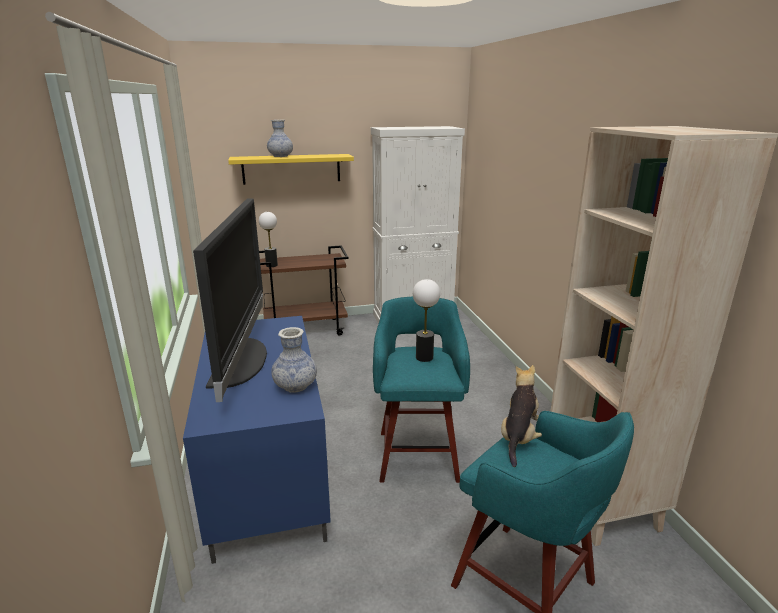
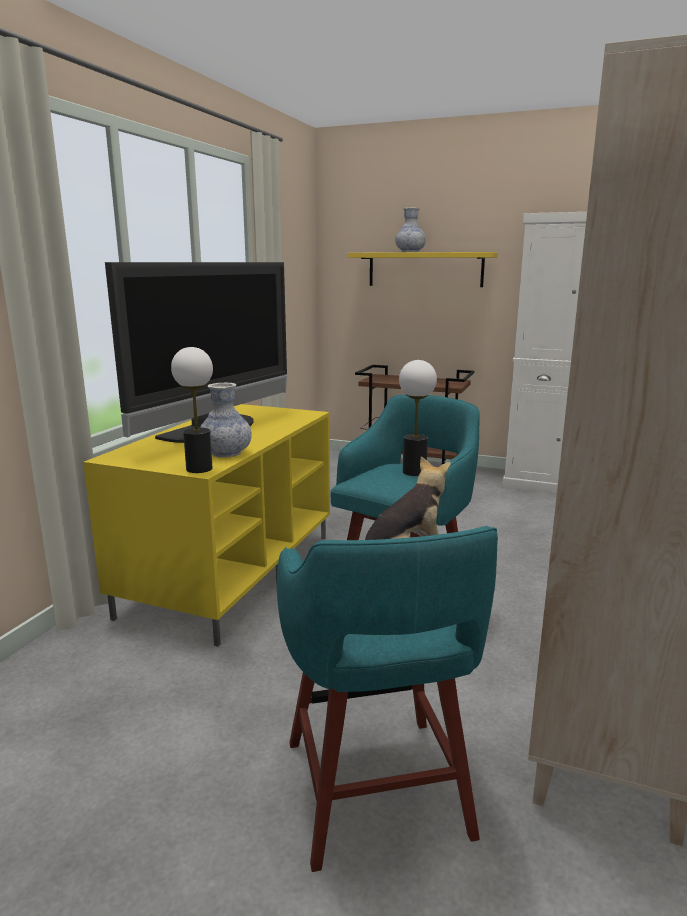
camera: 35 degrees right, 5 degrees down
(266, 473) = (231, 572): blue tv stand -> yellow tv stand
(272, 265) = (377, 379): table lamp -> table lamp (199, 469)

